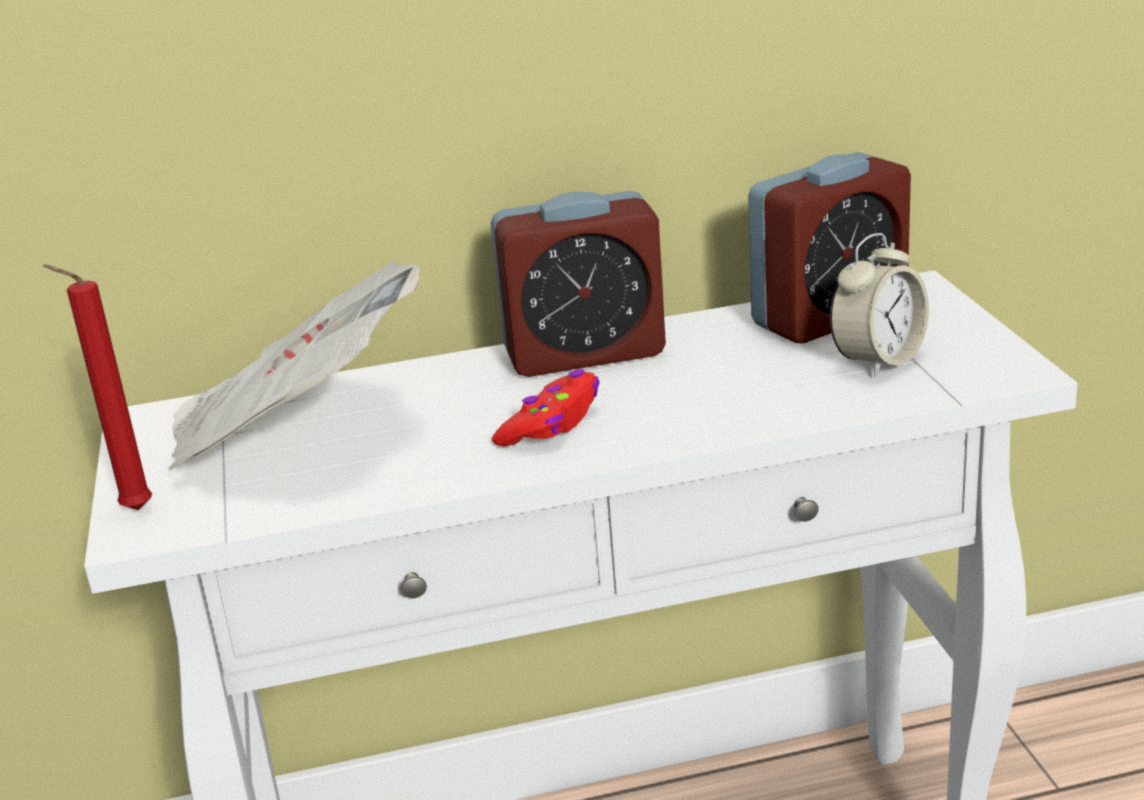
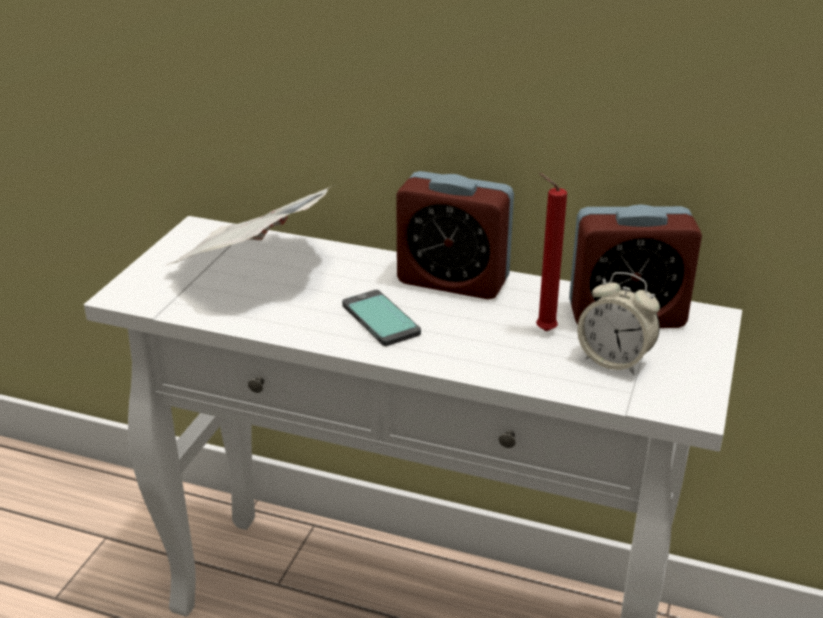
camera: 30 degrees right, 5 degrees up
(132, 511) = (134, 282): red candle -> red candle (542, 330)
(551, 423) = (380, 319): red game controller -> phone
(878, 360) = (614, 360): alarm clock -> alarm clock turned 45 degrees clockwise

